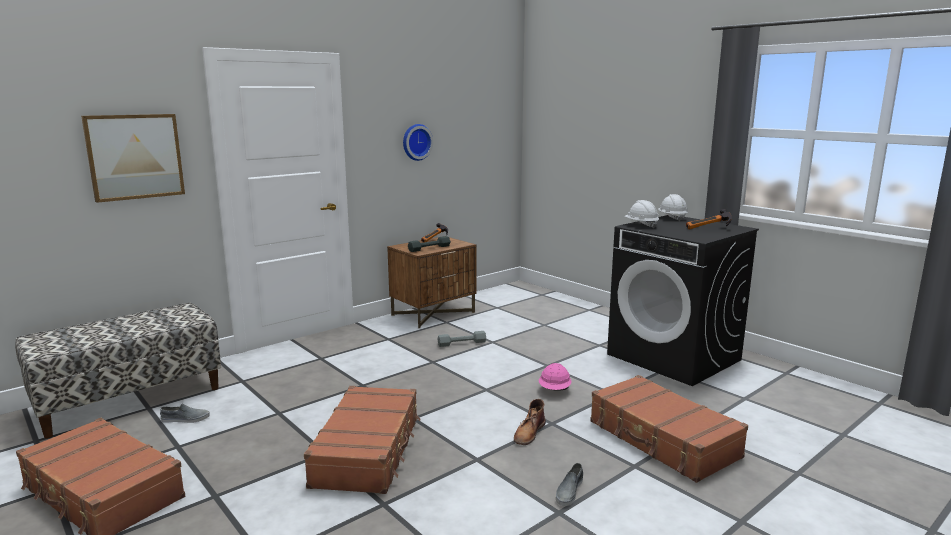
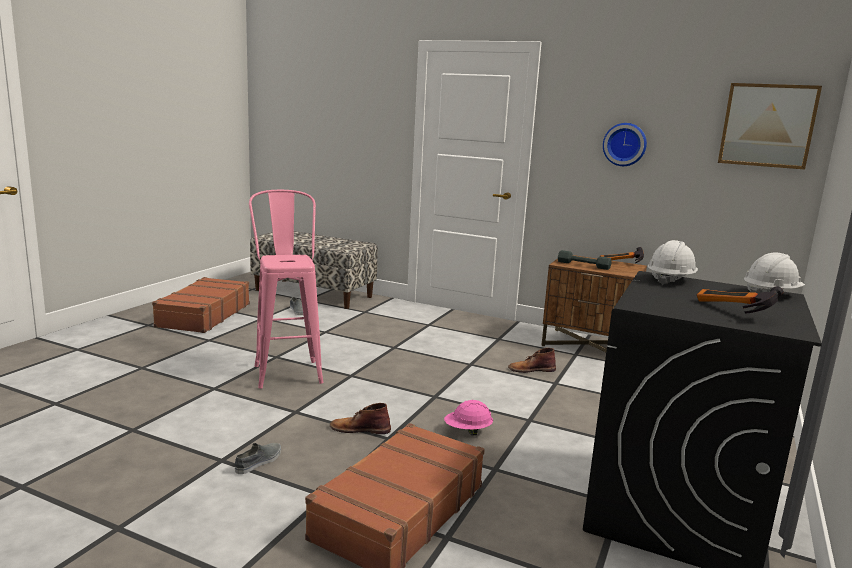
camera: 65 degrees right, 0 degrees up
(135, 156) = (363, 124): picture -> picture (767, 125)
(368, 451) = (286, 369): brown suitcase -> pink stool
(462, 343) = (531, 369): grey dumbbell -> brown boot
(569, 491) = (259, 461): grey shoe -> grey shoe turned 120 degrees clockwise

